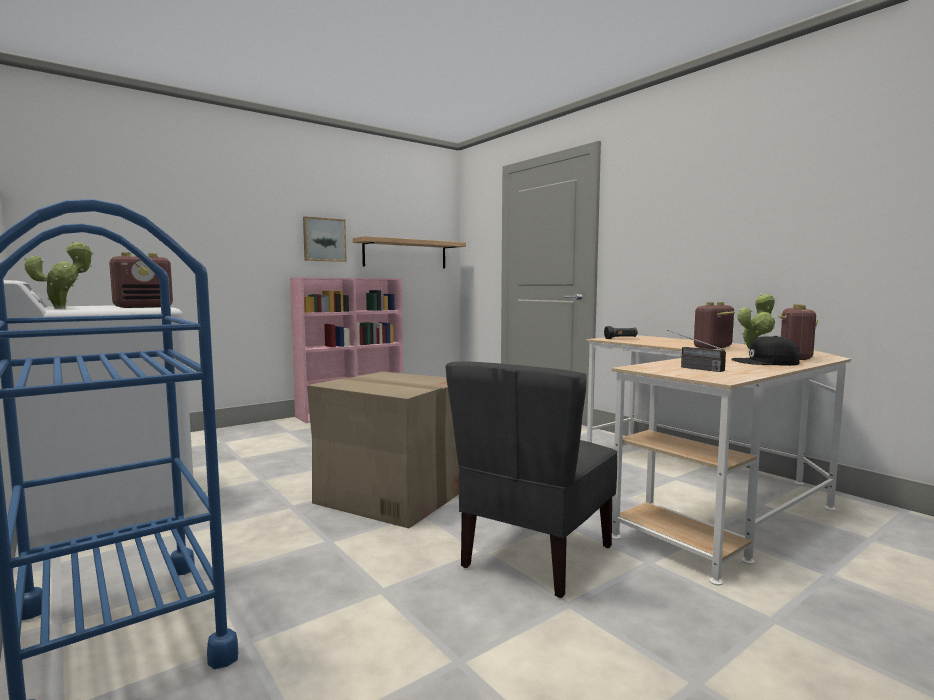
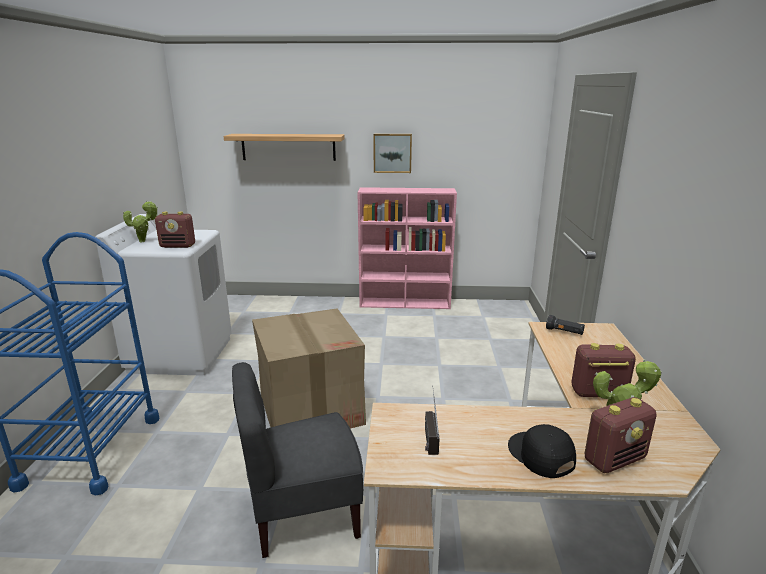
camera: 40 degrees right, 15 degrees up
(405, 254) = (476, 163): shelf -> shelf (288, 147)

